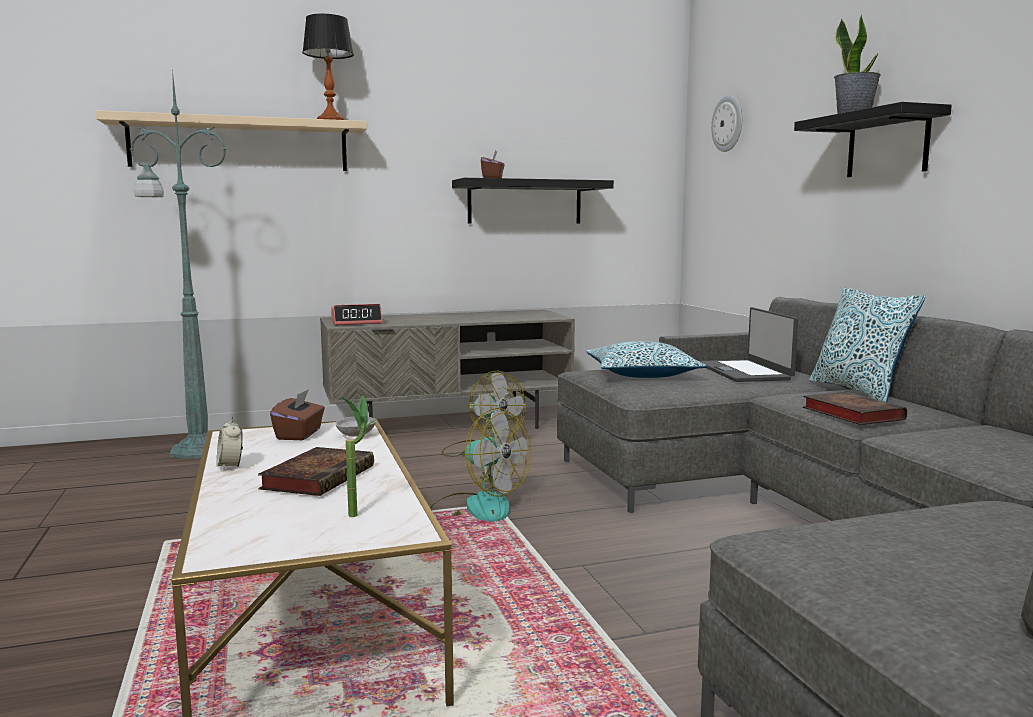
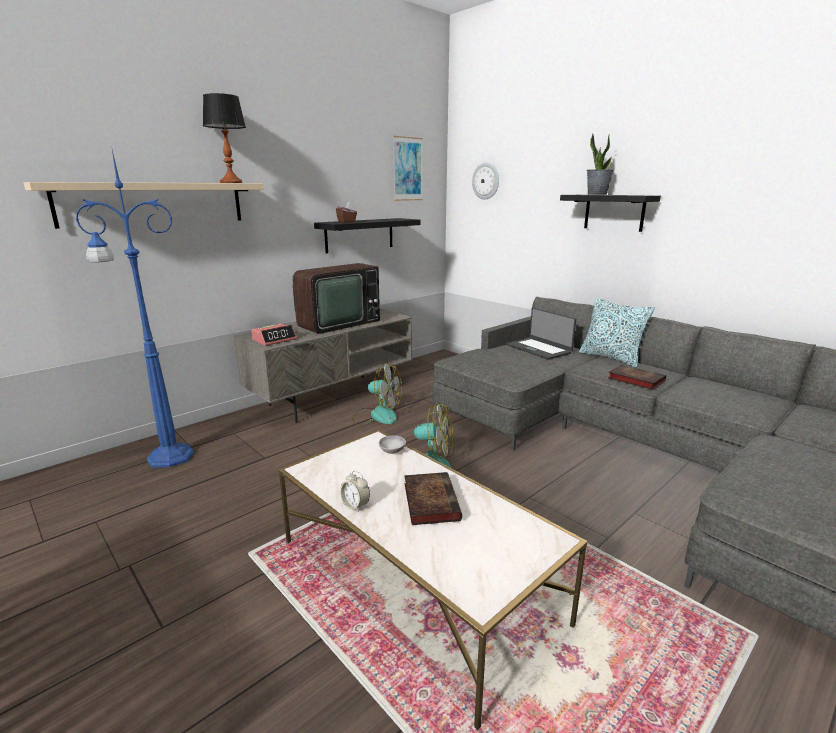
camera: 25 degrees left, 10 degrees up
(196, 450) = (168, 457): green floor lamp -> blue floor lamp
(299, 434) = (353, 458): brown tissue box -> none
(359, 512) = (502, 529): potted plant -> none
(459, 317) = (335, 323): none -> television
(611, 113) = (407, 169): none -> picture
(642, 374) = (490, 359): pillow -> none

